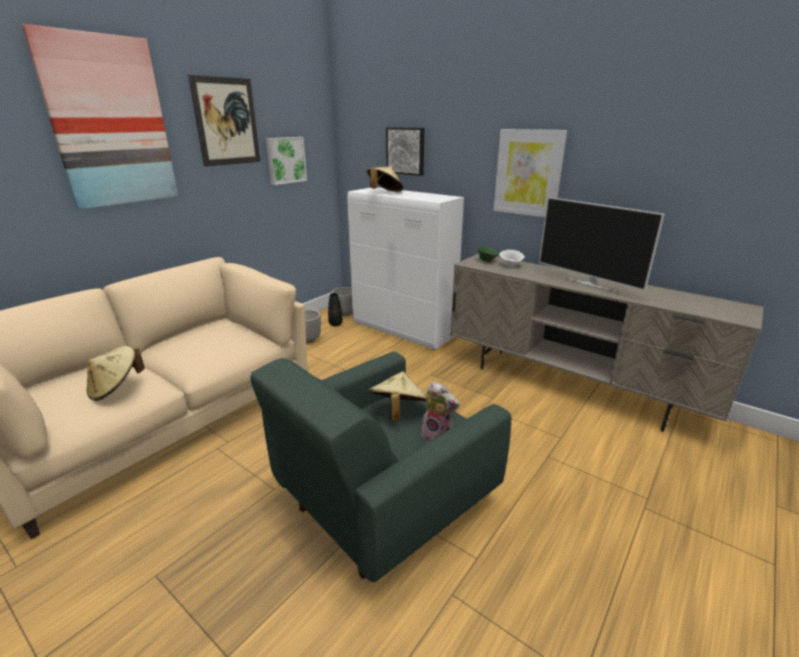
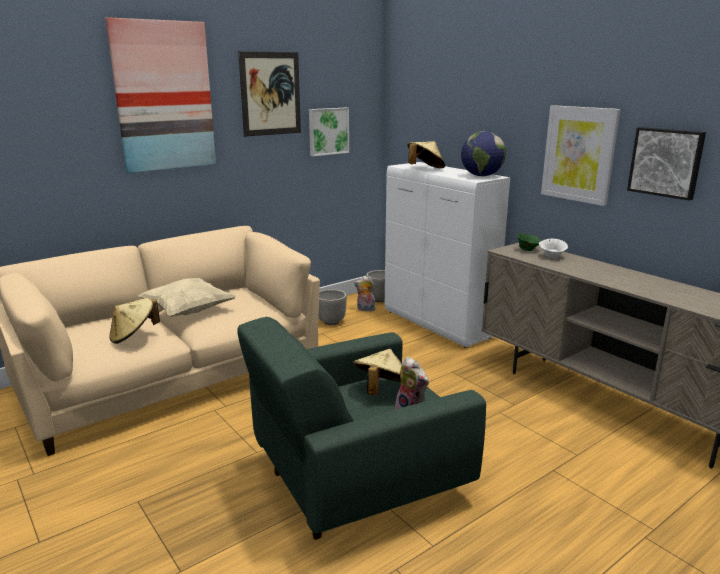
camera: 15 degrees right, 5 degrees down
(172, 351) = (188, 311): none -> beige pillow
(335, 324) = (365, 309): black vase -> plush toy
(406, 151) = (454, 125): picture -> picture (666, 162)
(439, 196) = (481, 176): none -> globe
(588, 283) = (632, 282): television -> none

